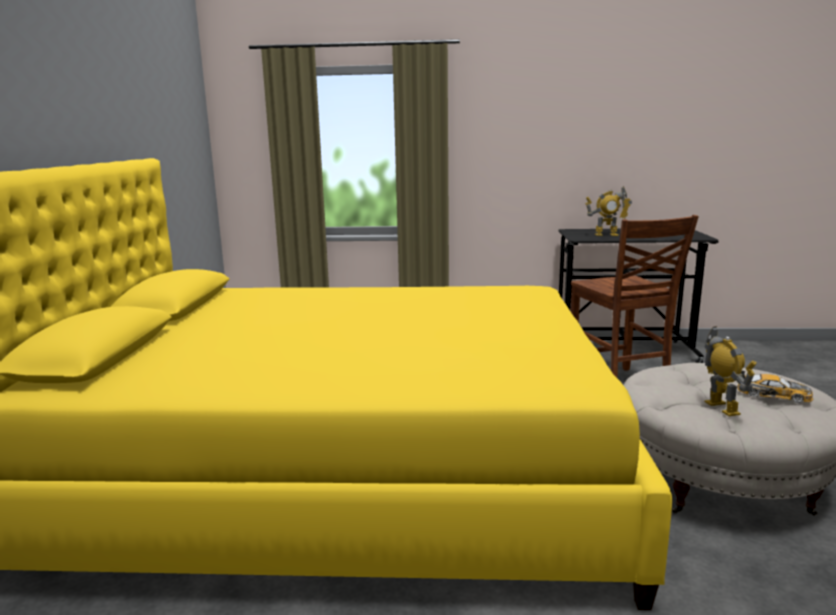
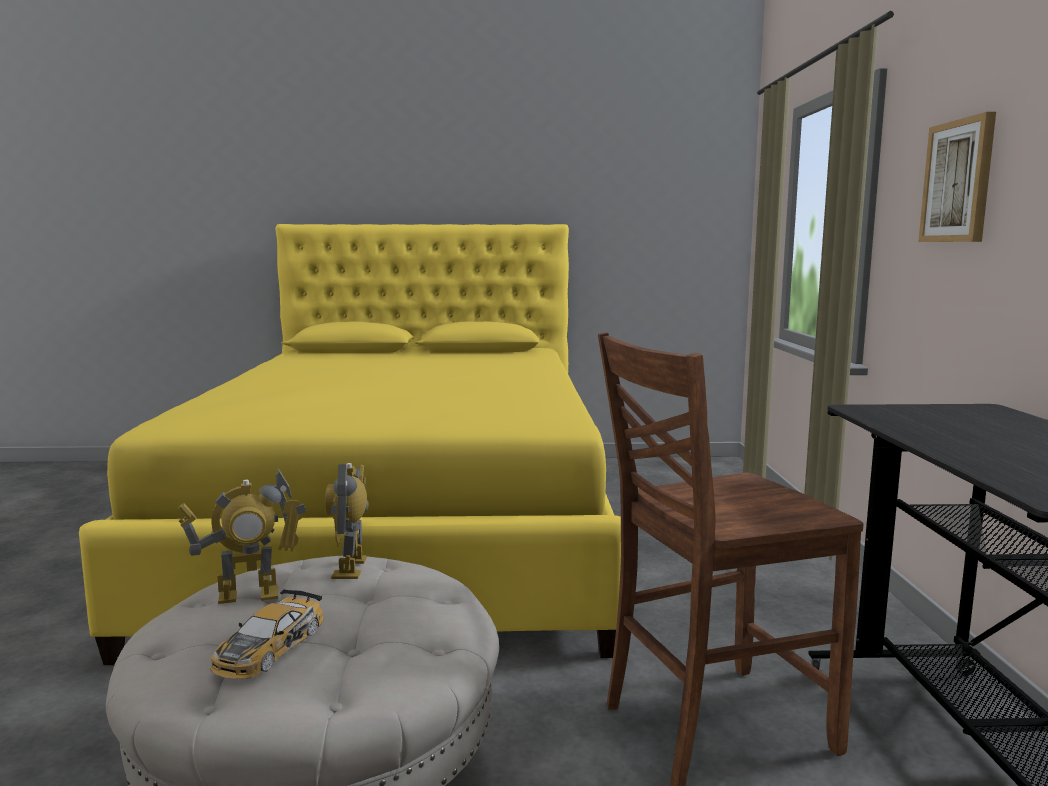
camera: 85 degrees right, 5 degrees down
(508, 134) = (958, 181): none -> picture
(606, 235) = (953, 425): toy robot -> toy robot (351, 568)

